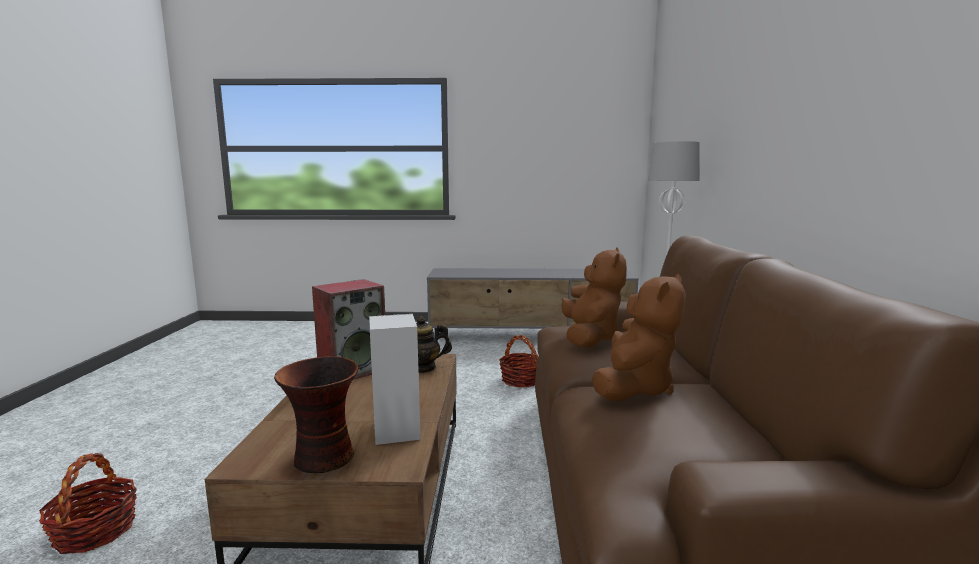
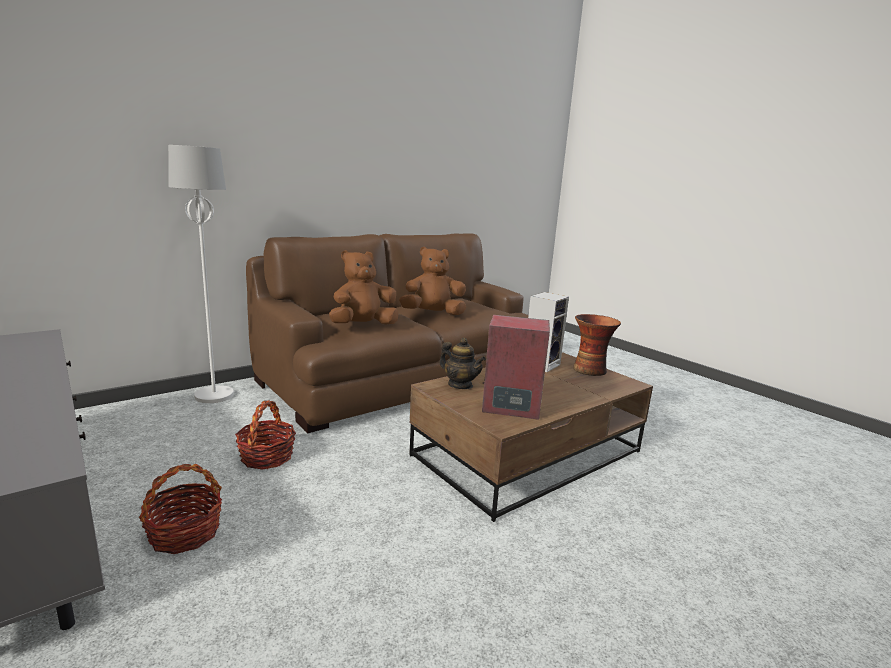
camera: 130 degrees left, 5 degrees up
(95, 531) = (731, 530): basket -> basket (184, 533)

